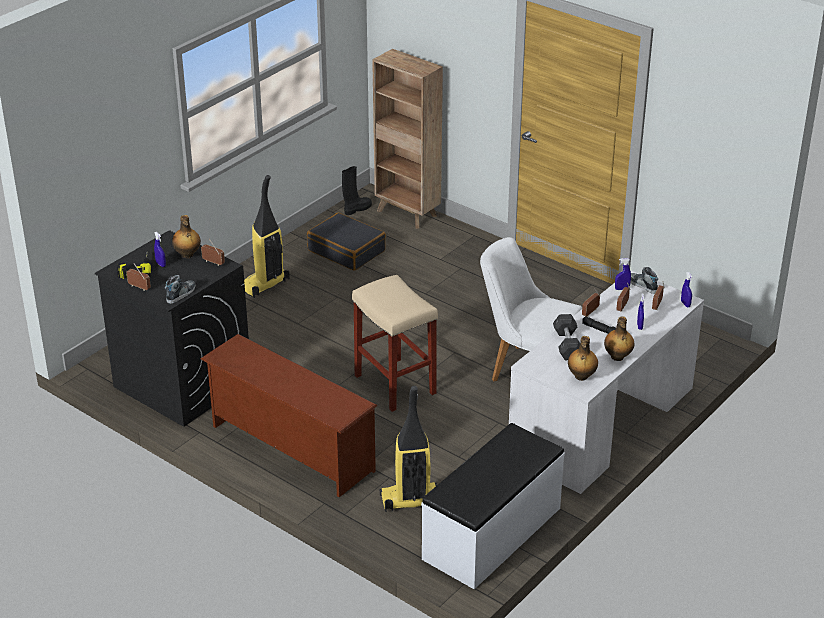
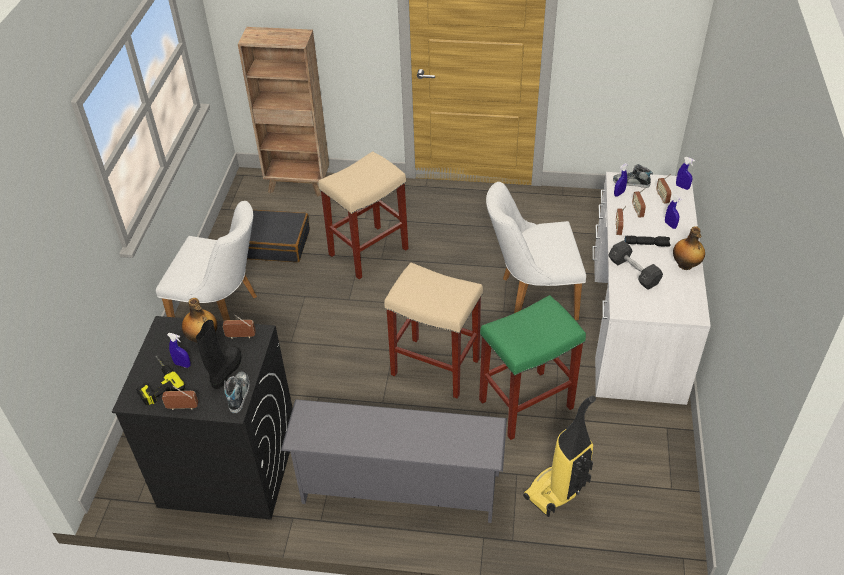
camera: 30 degrees left, 10 degrees up
(264, 285) = (224, 314): vacuum cleaner -> white chair
(290, 448) = (398, 490): brown shoe rack -> grey shoe rack
(357, 209) = (248, 197): black boot -> black boot (225, 371)
(418, 285) = (368, 252): none -> beige stool
(444, 437) = (526, 403): none -> green stool
(493, 534) = (657, 488): white bench -> none
(581, 376) = (678, 300): bottle -> none

